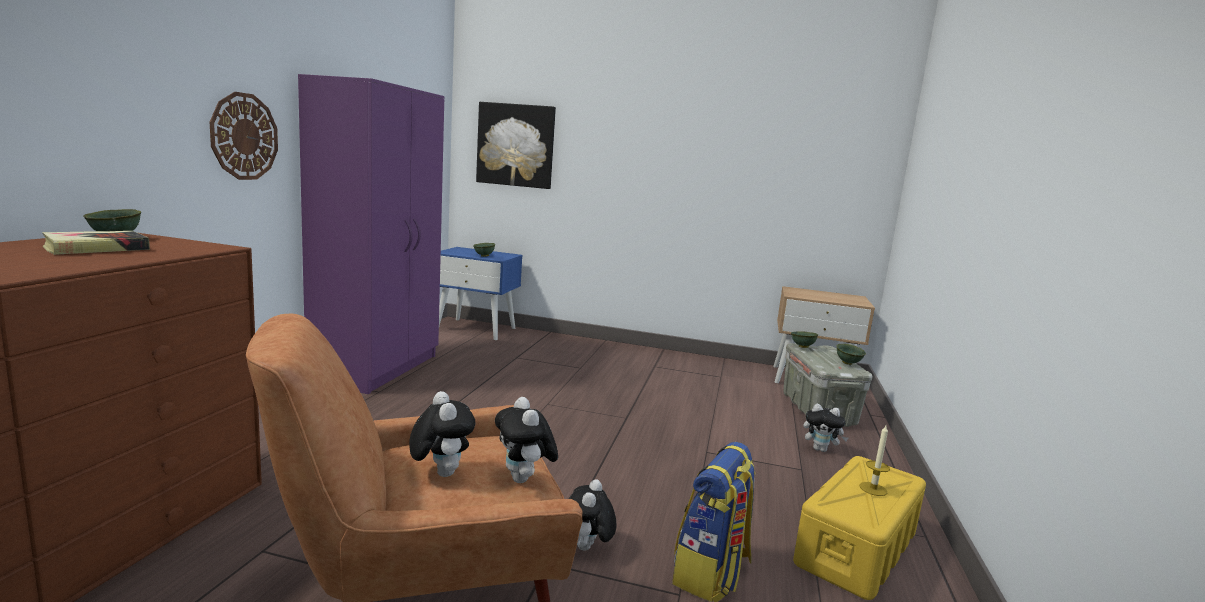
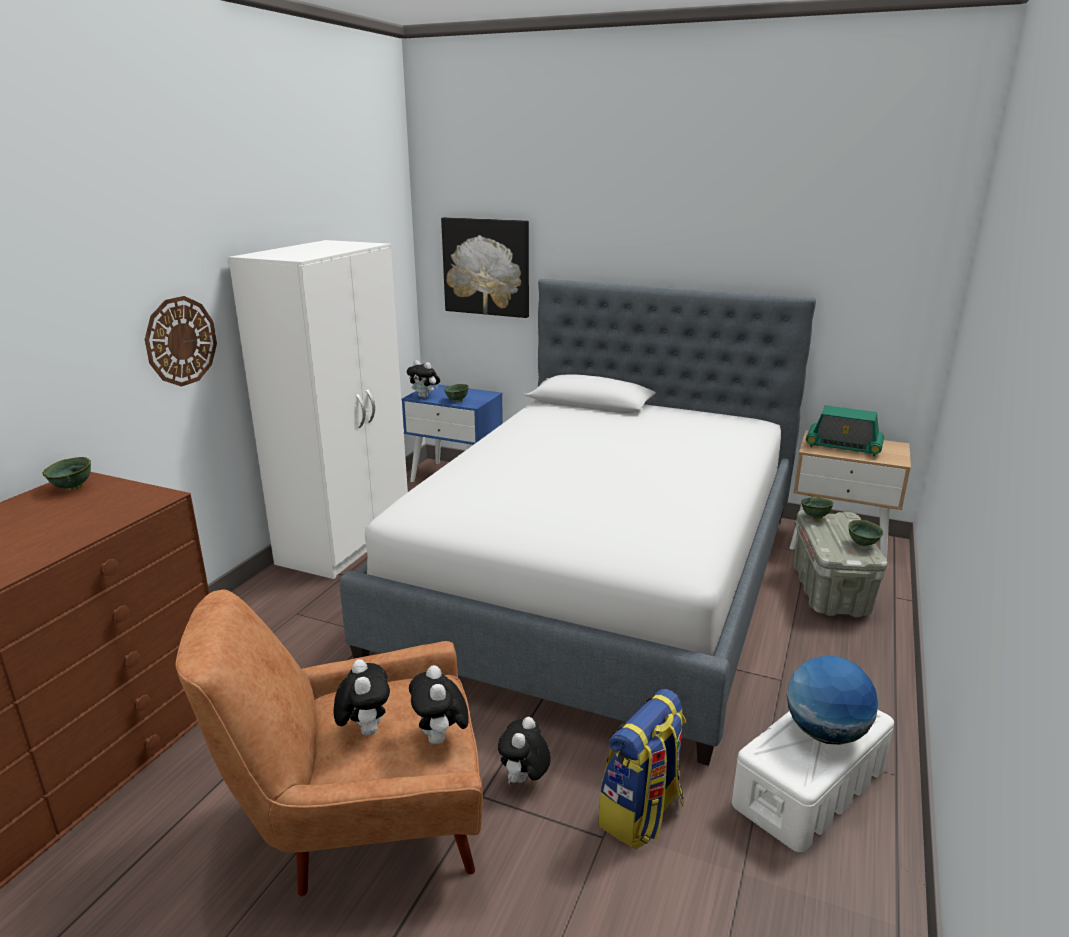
camera: 10 degrees right, 10 degrees up
(96, 249) = (56, 515): book -> none
(378, 368) = (347, 541): purple wardrobe -> white wardrobe
(623, 399) = (602, 580): none -> bed
(816, 295) = (843, 446): none -> radio
(821, 449) = (814, 651): plush toy -> plush toy (425, 397)
(856, 549) = (808, 788): yellow storage box -> white storage box
(873, 489) = (825, 732): candle -> globe

